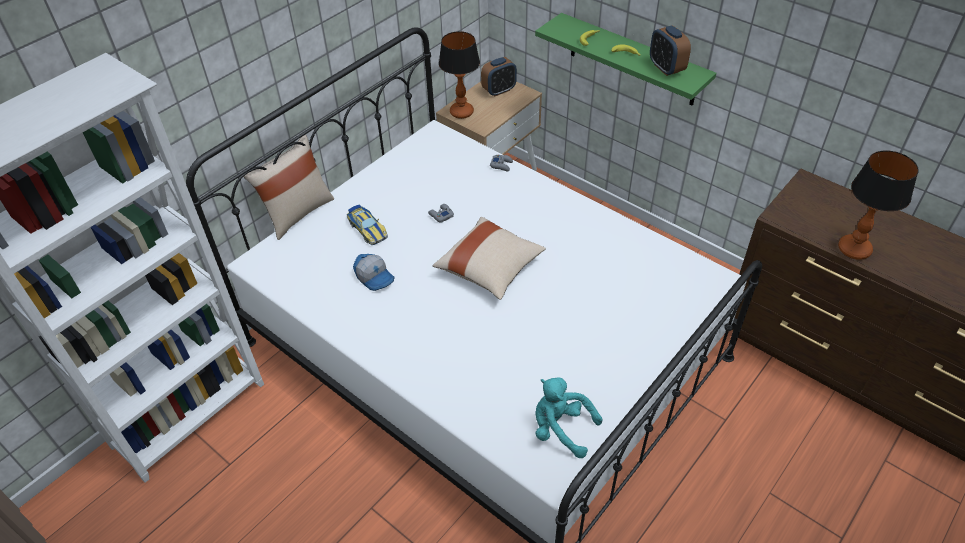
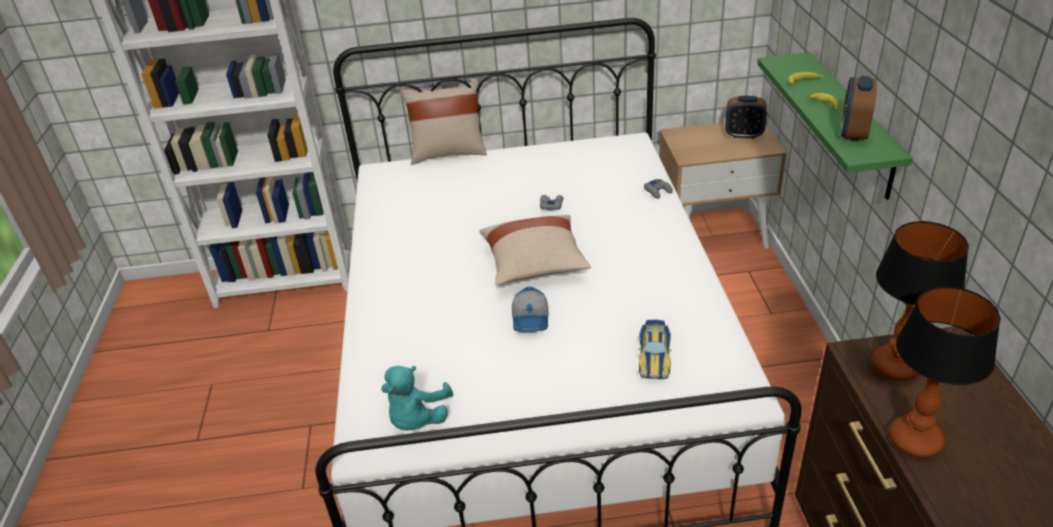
camera: 45 degrees right, 10 degrees down
(367, 229) = (481, 187): toy car -> toy car (654, 356)
(375, 277) = (440, 223): cap -> cap (531, 319)
(461, 112) = (683, 138): table lamp -> table lamp (894, 365)
(561, 429) = (417, 419): turquoise plush toy -> turquoise plush toy turned 150 degrees counterclockwise

